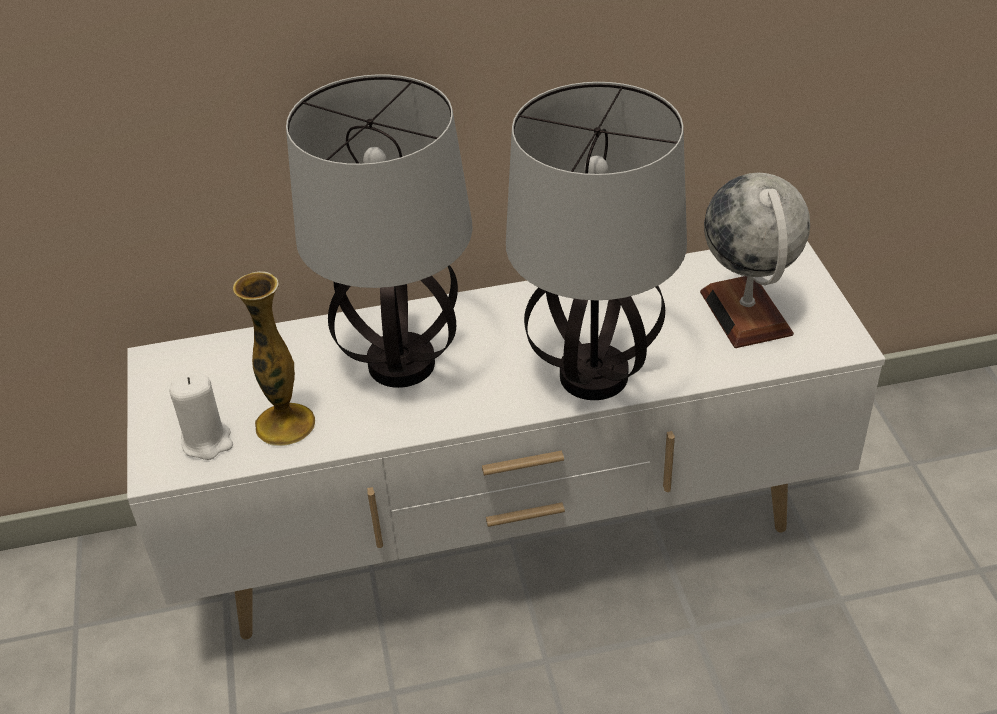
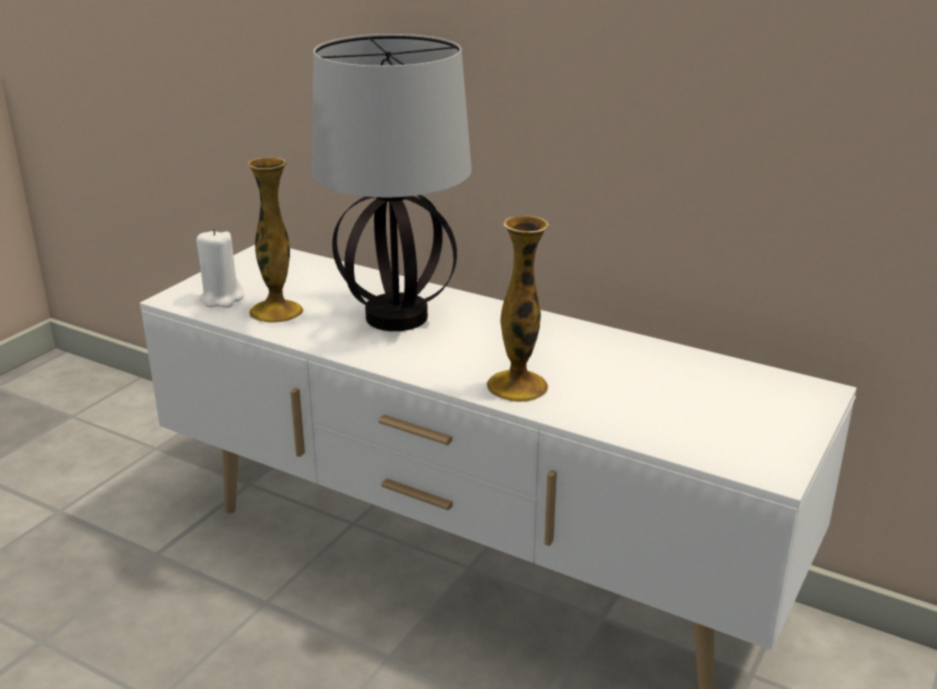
camera: 40 degrees right, 15 degrees down
(596, 377) = (517, 386): table lamp -> vase
(746, 313) = (711, 409): globe -> none

